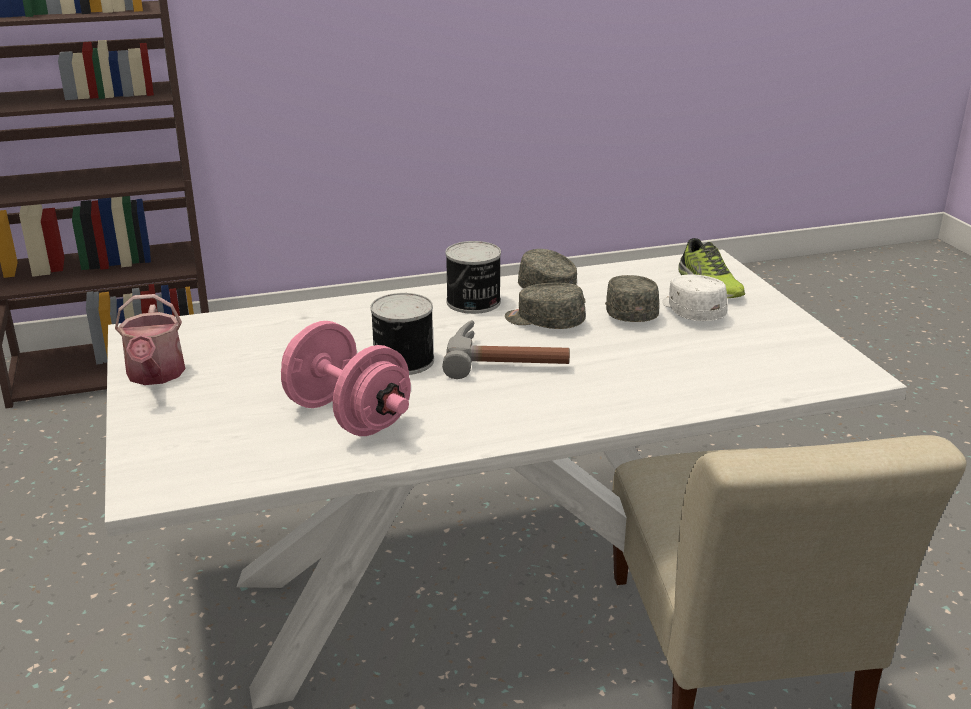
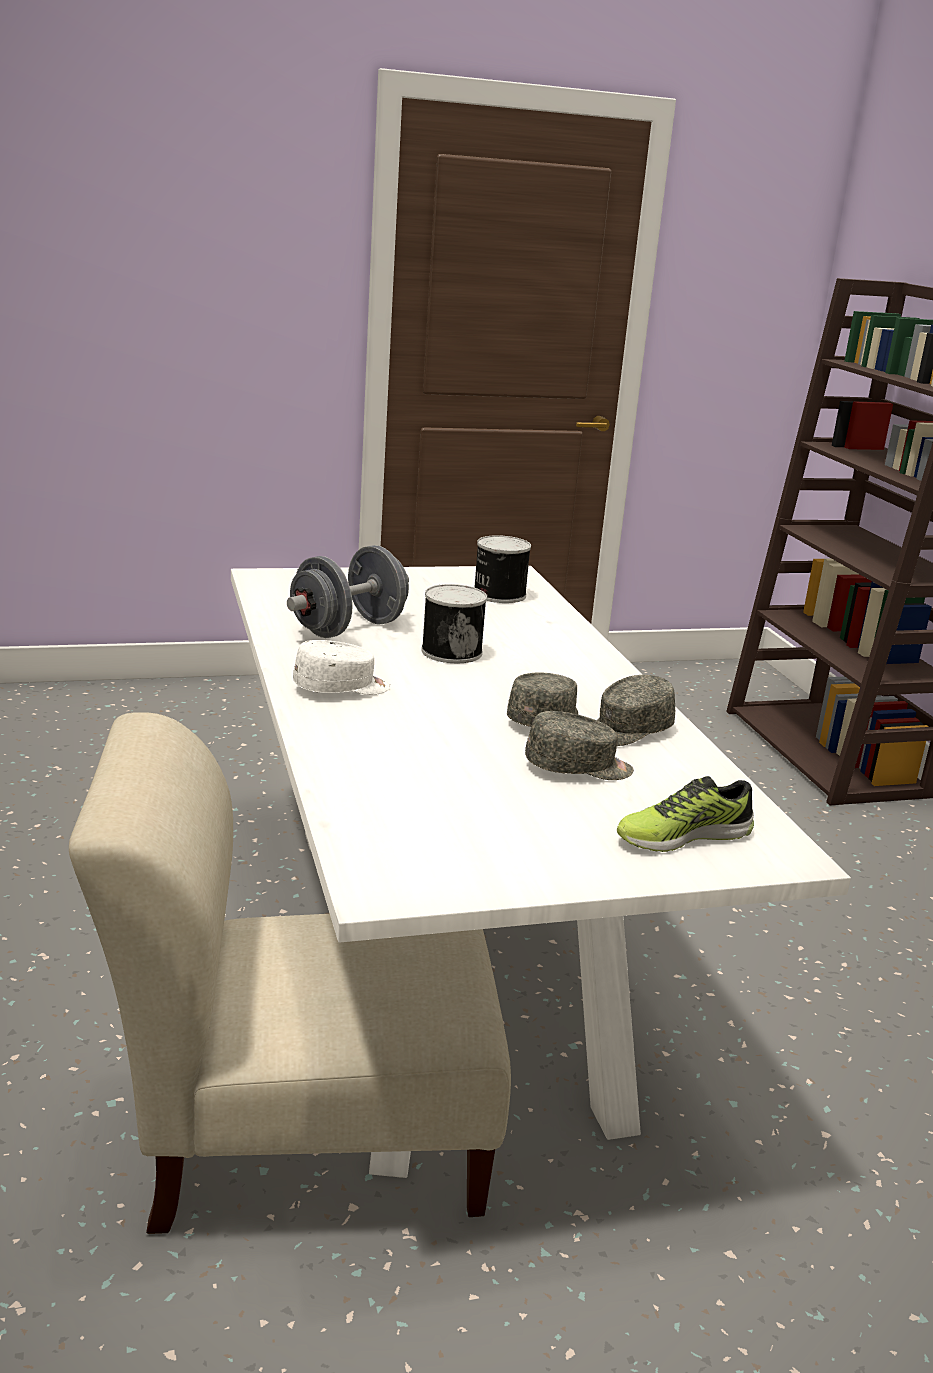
camera: 90 degrees right, 5 degrees down
(155, 376) = (434, 577): watering can -> none
(348, 416) = (348, 628): pink dumbbell -> grey dumbbell
(473, 302) = (595, 689): can -> can (498, 594)
(507, 360) = (449, 692): hammer -> none
(691, 311) = (585, 808): white cap -> white cap (342, 688)

